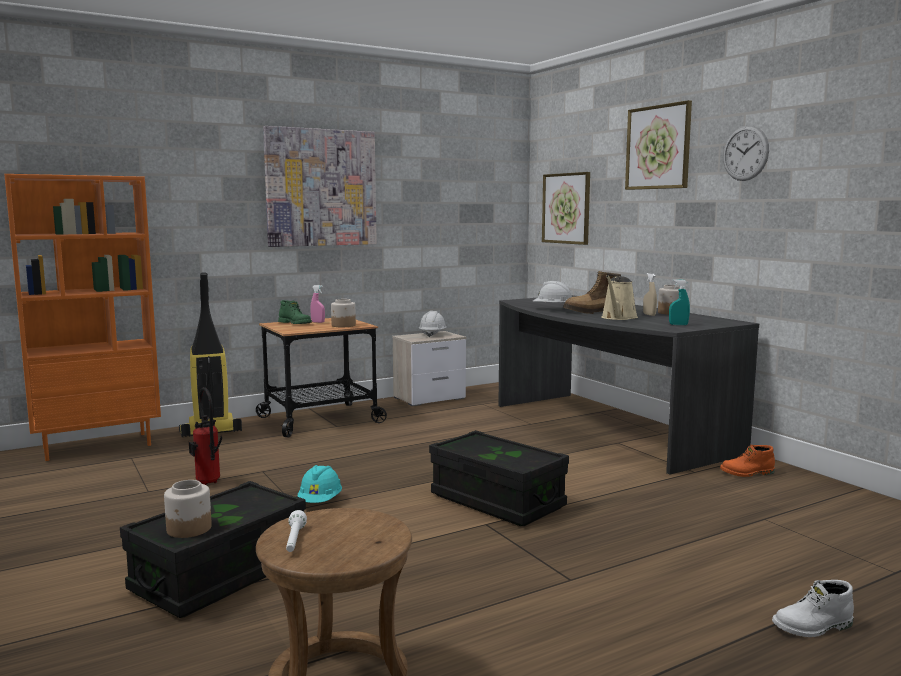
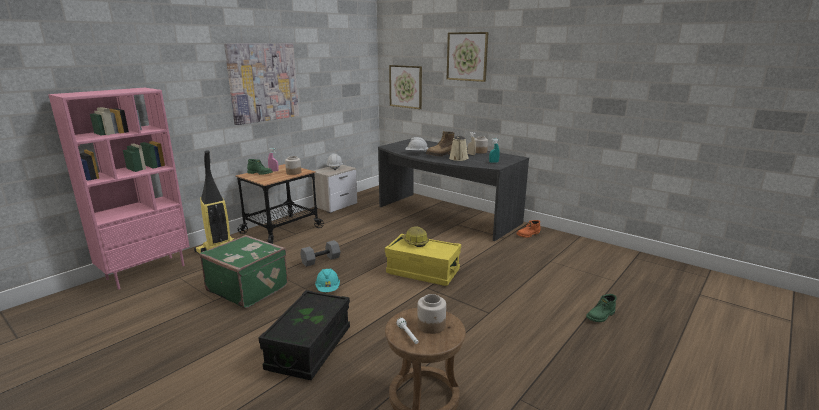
camera: 20 degrees left, 10 degrees up
(98, 446) = (146, 271): orange bookcase -> pink bookcase
(189, 529) = (300, 330): jar -> jar (431, 325)
(208, 483) = (249, 288): fire extinguisher -> green suitcase
(344, 463) = (321, 260): none -> grey dumbbell
(489, 444) = (414, 242): none -> hard hat
(497, 501) = (423, 272): black storage box -> yellow storage box
(745, 153) = (521, 65): wall clock -> none
(813, 627) = (601, 316): white boot -> green boot

